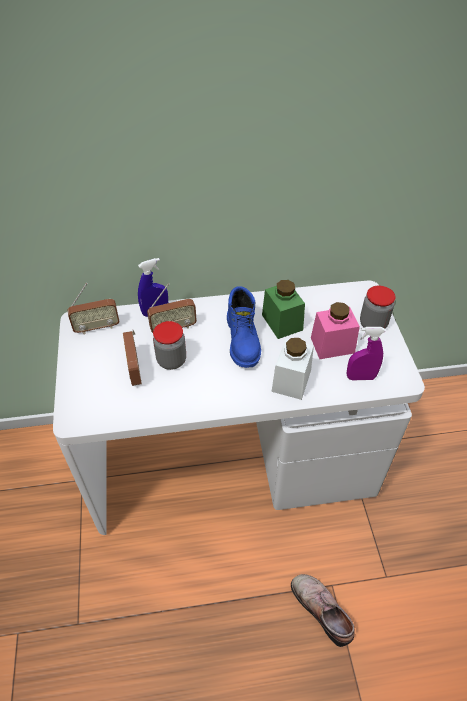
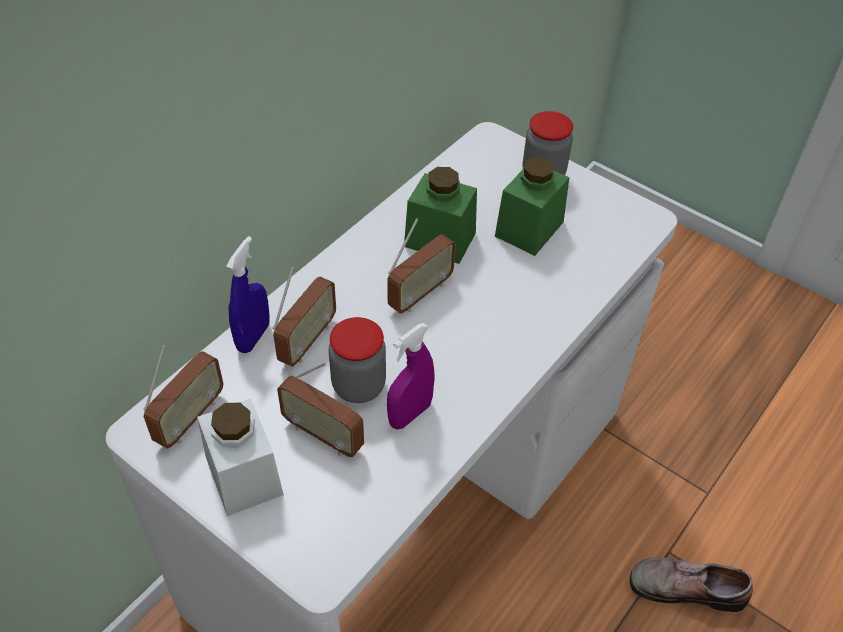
camera: 45 degrees left, 0 degrees up
(243, 340) = (420, 294): blue boot -> radio
(291, 380) = (534, 303): white jar -> white jar (244, 475)
(332, 345) = (529, 229): pink jar -> green jar
(360, 377) = (601, 246): purple spray bottle -> purple spray bottle (410, 414)

